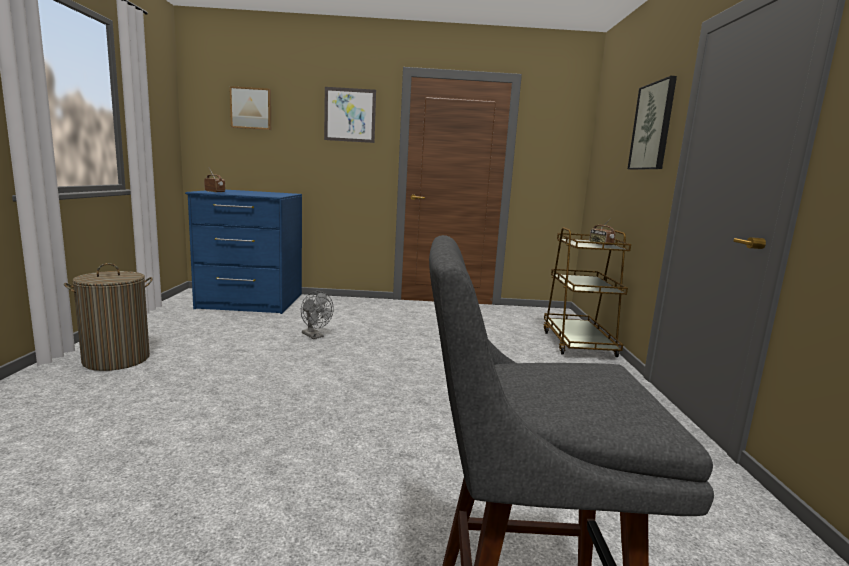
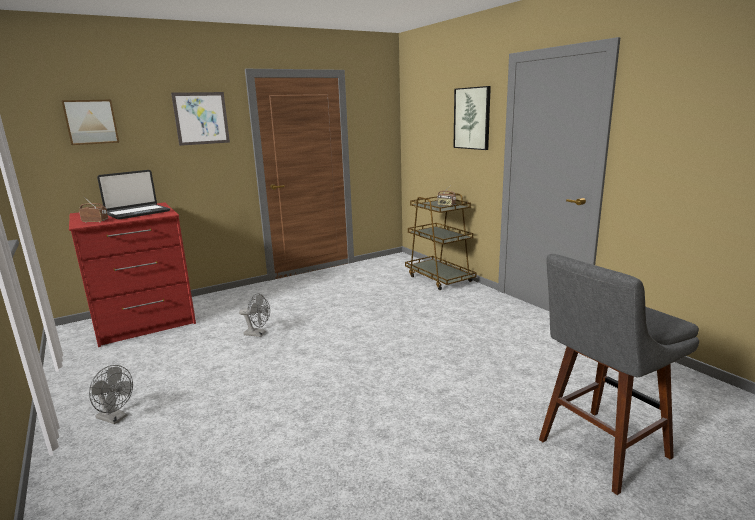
camera: 30 degrees left, 5 degrees up
(117, 359) = (115, 418): laundry basket -> grey fan
(250, 301) = (144, 321): blue dresser -> red dresser
(258, 193) = (138, 213): none -> laptop

